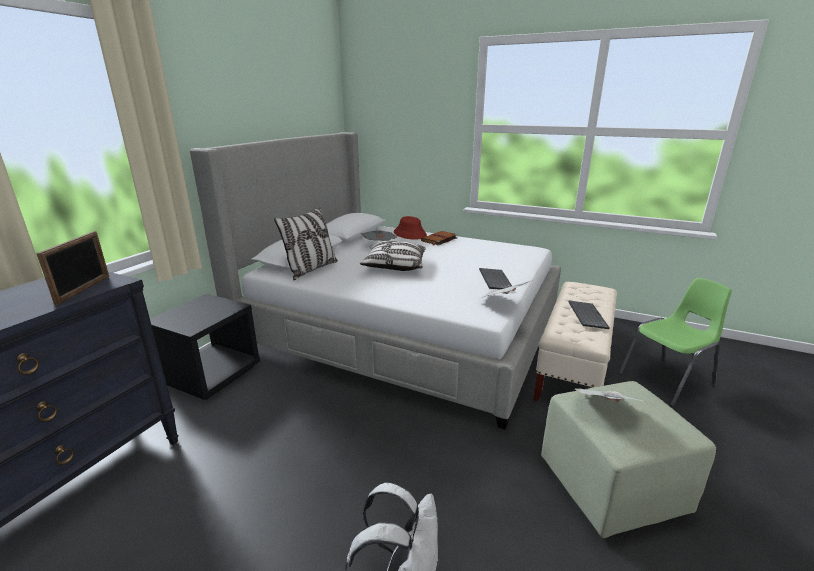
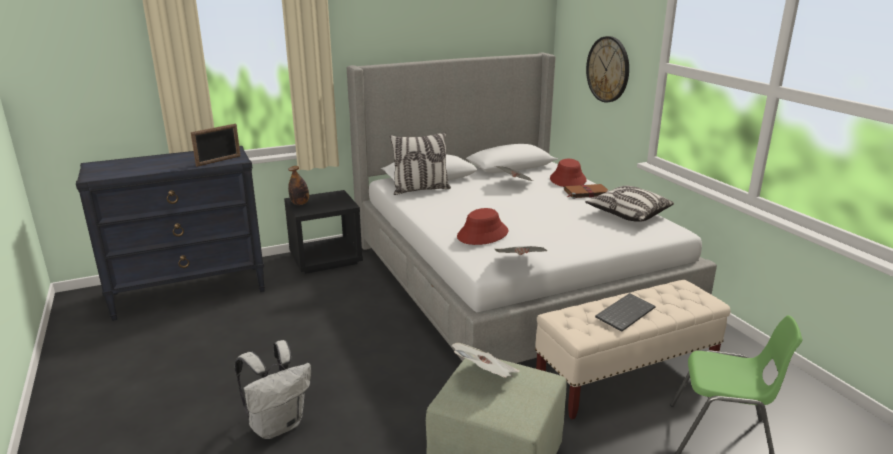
camera: 40 degrees right, 0 degrees up
(174, 321) = (300, 203): none -> bottle
(394, 266) = (490, 206): pillow -> pillow (628, 214)
(416, 138) = (608, 69): none -> wall clock
(435, 289) = (483, 234): none -> red hat
(494, 280) = (555, 244): keyboard -> none

